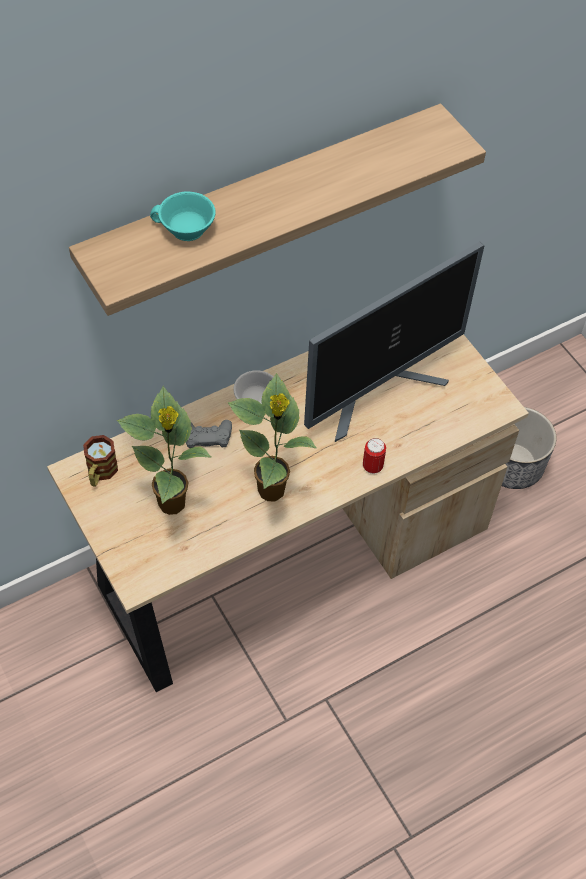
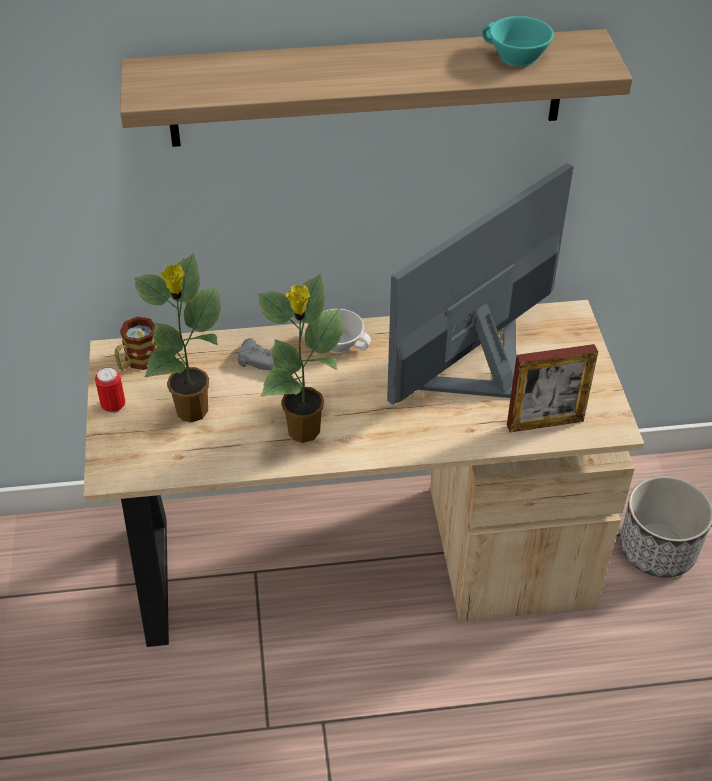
camera: 25 degrees right, 10 degrees down
(185, 230) = (247, 71): turquoise cup -> turquoise cup (515, 57)
(372, 466) = (429, 442): can -> can (113, 406)
(379, 390) = (478, 371): monitor -> monitor turned 150 degrees clockwise
(450, 420) = (545, 423): none -> picture frame

